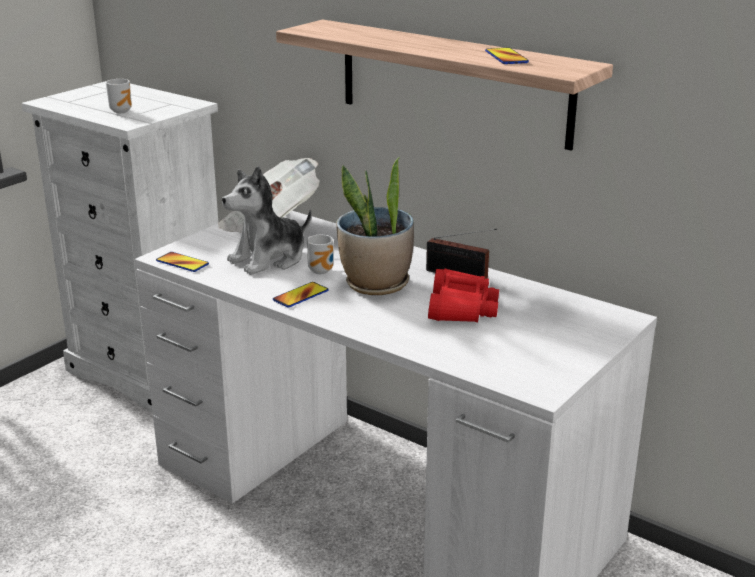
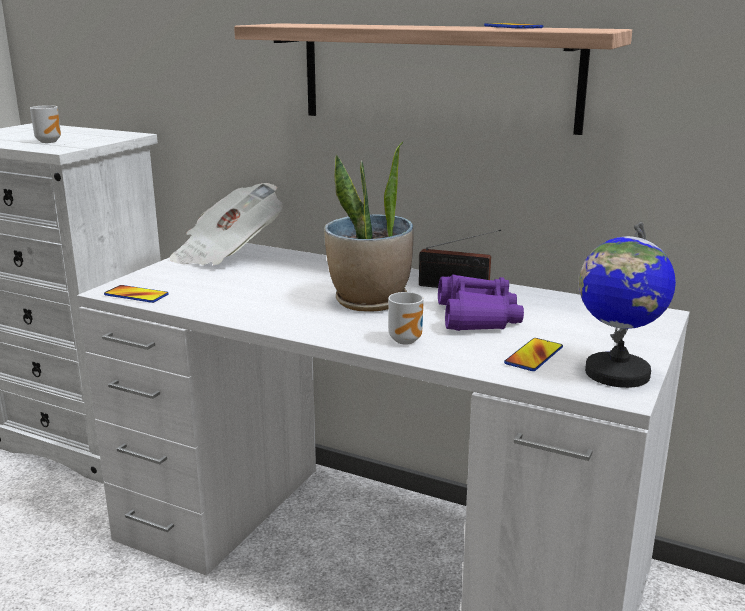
camera: 10 degrees left, 5 degrees down
(269, 259) = (238, 286): plush toy -> none
(300, 296) = (288, 318): phone -> phone (534, 356)
(323, 271) = (303, 293): mug -> mug (407, 340)
(461, 308) = (477, 317): red binoculars -> purple binoculars
(549, 372) = (616, 373): none -> globe

